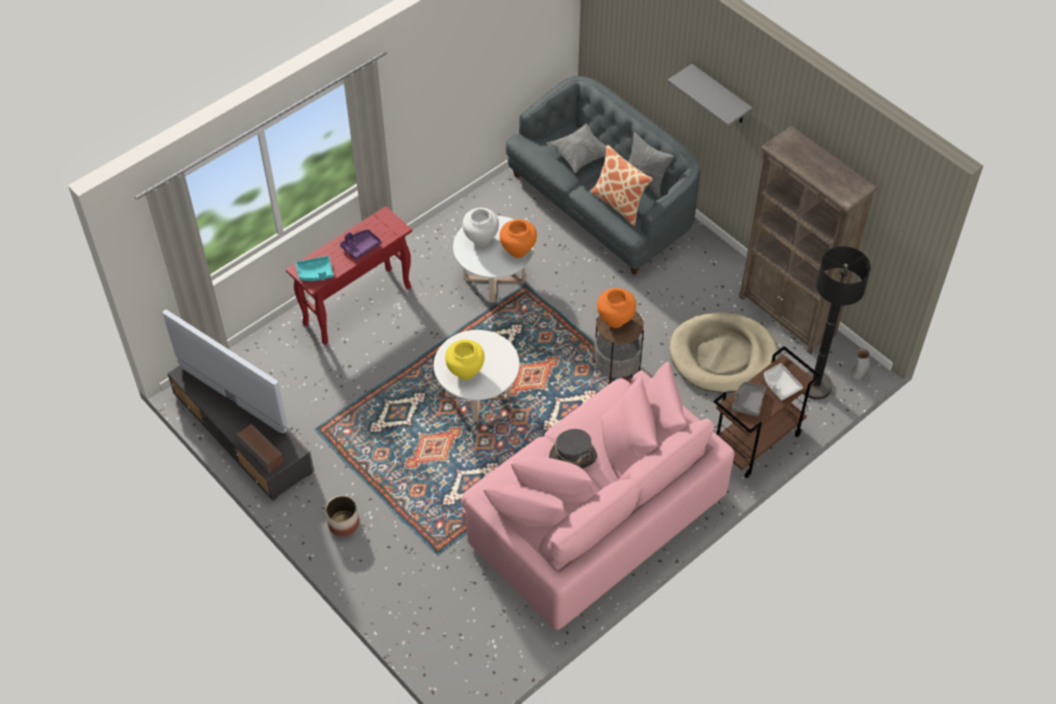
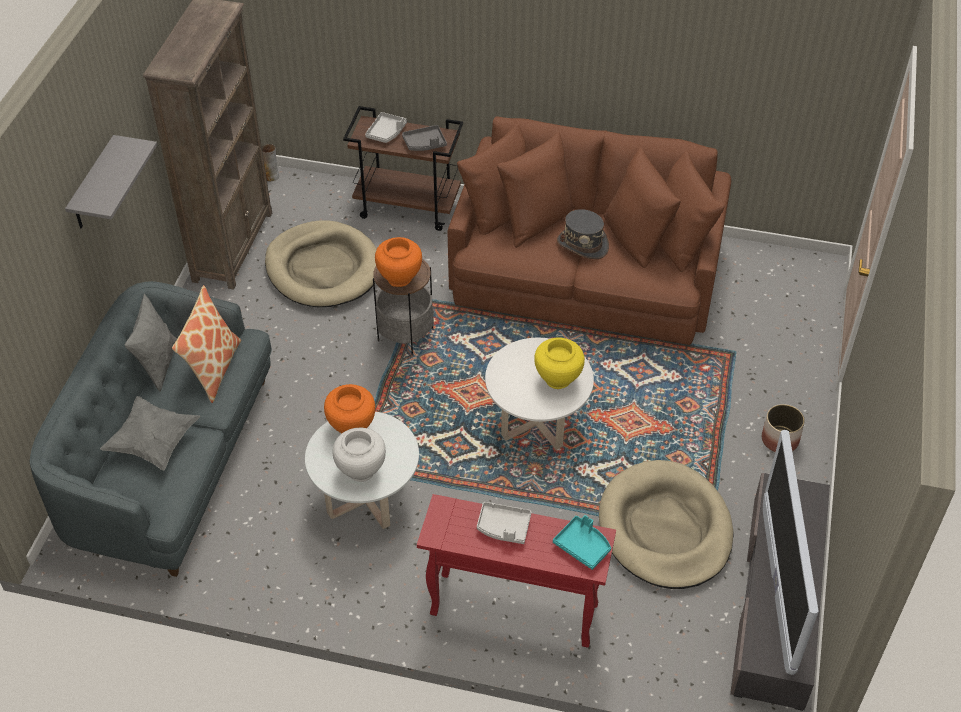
camera: 125 degrees left, 5 degrees down
(261, 453) = (807, 512): speaker -> none
(339, 411) = (665, 529): none -> beige dog bed
(360, 247) = (503, 527): purple tray -> grey tray
(592, 514) = (586, 273): pink sofa -> brown sofa
(815, 386) = (309, 196): black floor lamp -> none

